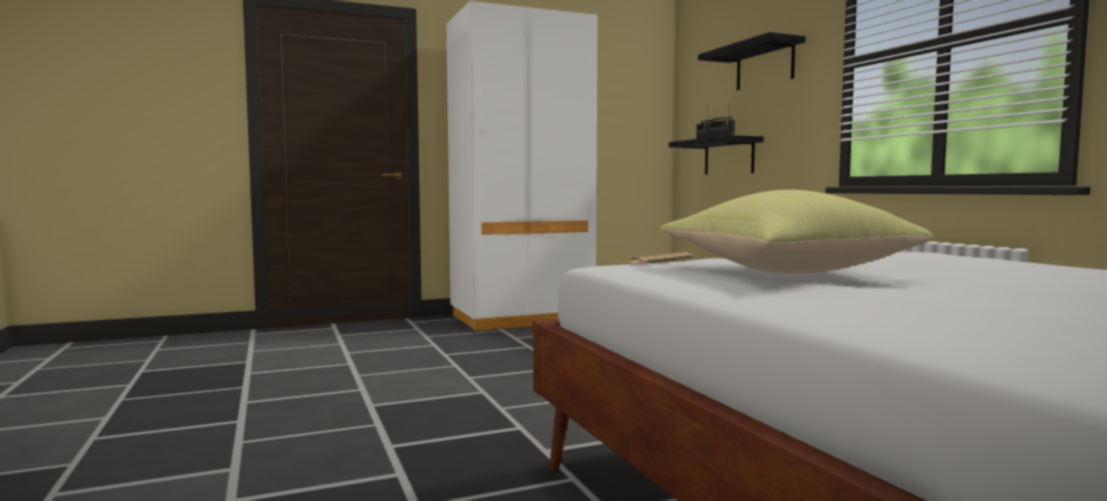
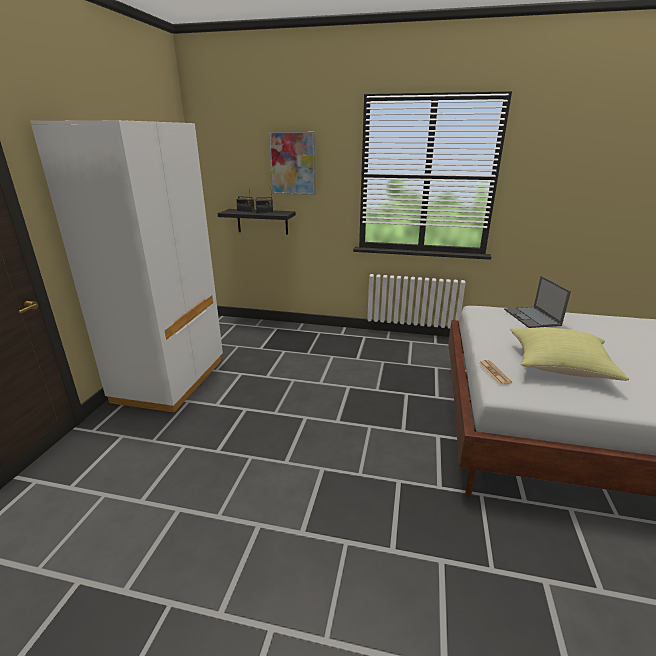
camera: 55 degrees left, 20 degrees up
(764, 66) = (293, 163): black shelf -> picture
(964, 255) = (532, 317): none -> laptop

